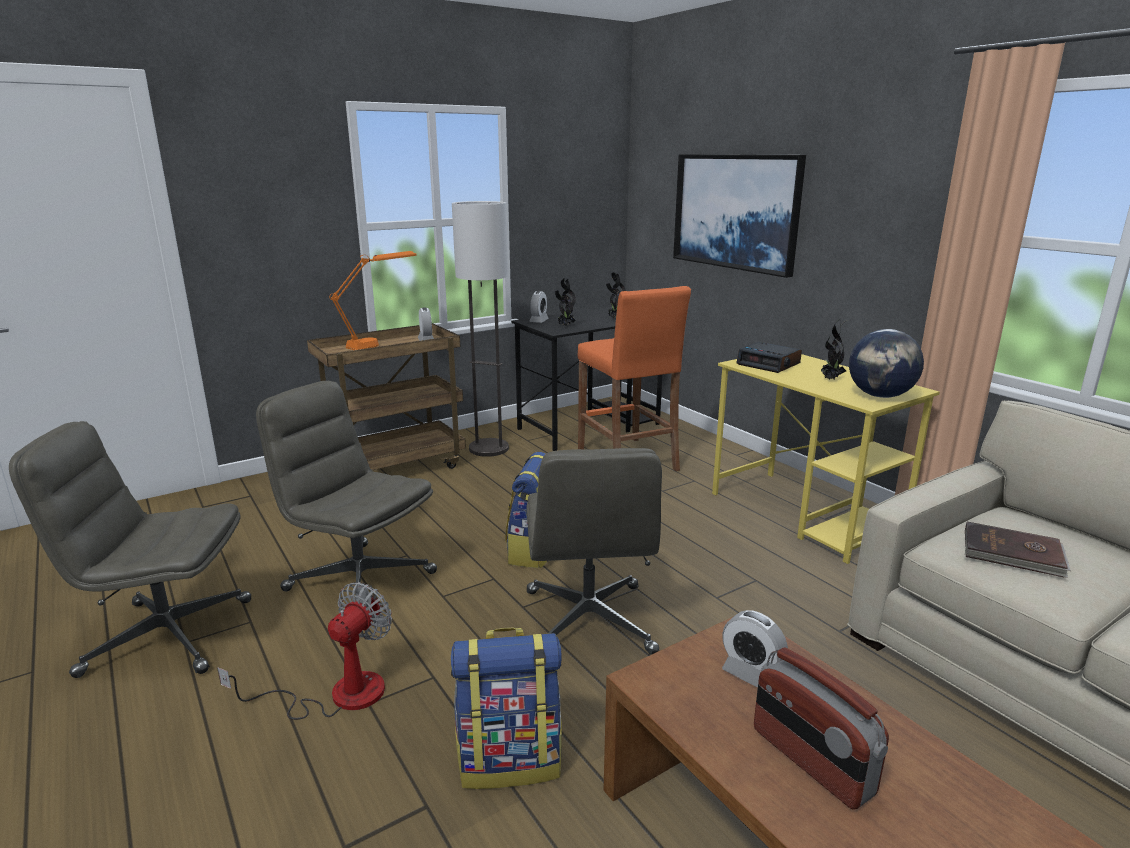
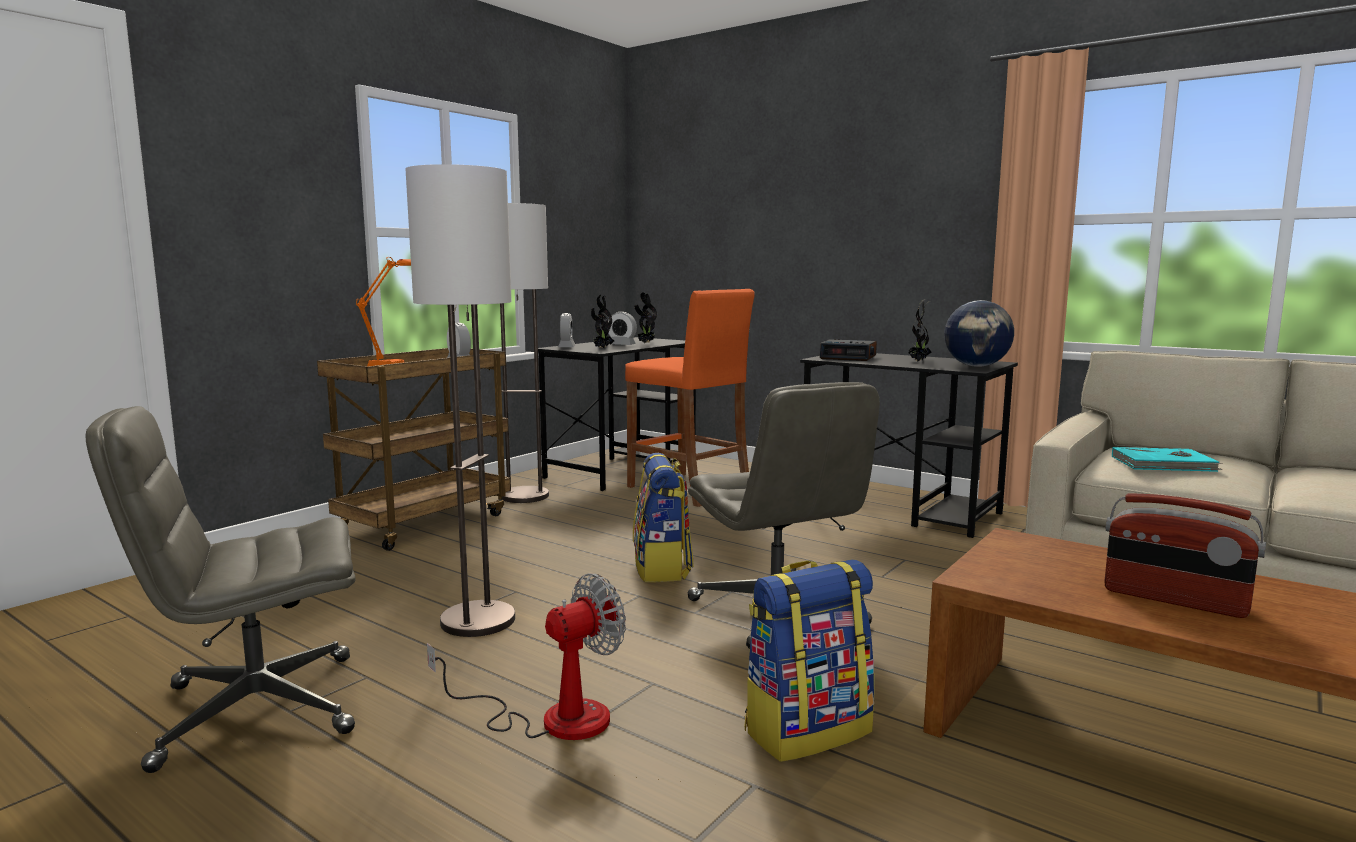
camera: 20 degrees left, 10 degrees down
(337, 694) = (552, 718): fan -> fan turned 45 degrees clockwise
(359, 581) = (477, 620): grey office chair -> floor lamp
(736, 212) = (767, 225): picture -> none
(750, 674) = (1055, 561): alarm clock -> alarm clock (622, 345)
(805, 514) = (901, 509): yellow desk -> black desk
(1013, 554) = (1164, 464): brown book -> turquoise book

